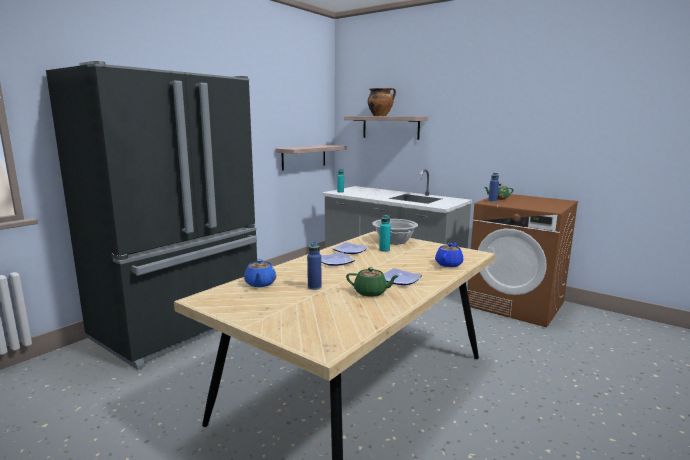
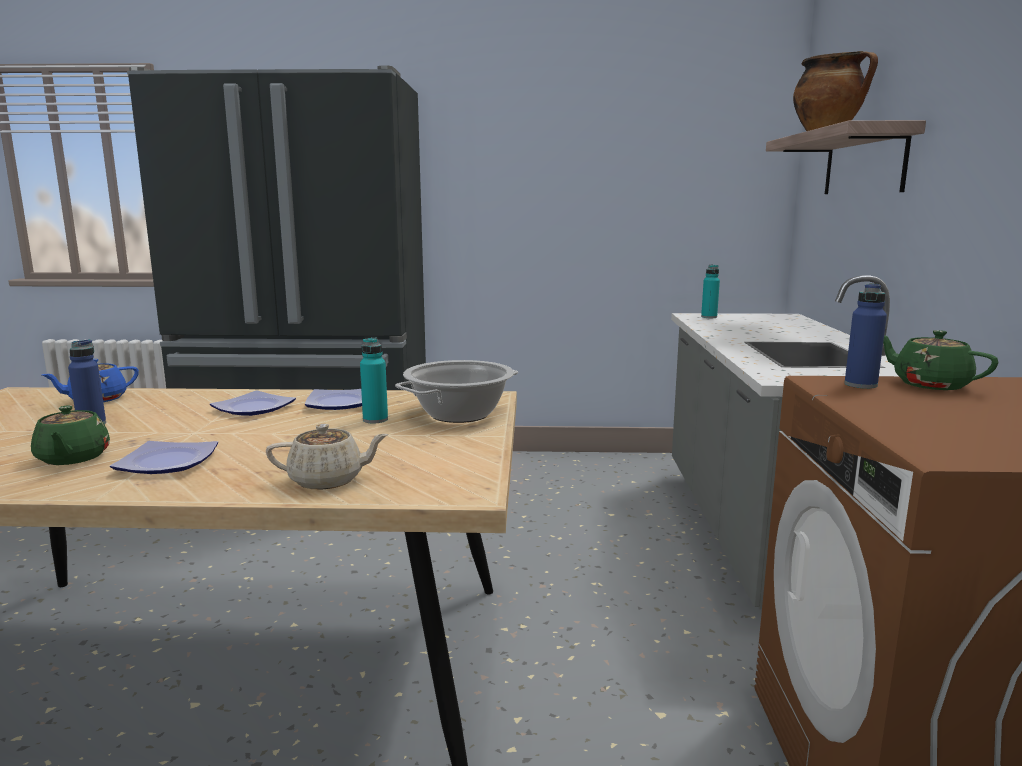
camera: 55 degrees right, 0 degrees up
(304, 157) = (683, 237): shelf -> none
(449, 264) = (328, 480): blue teapot -> beige teapot

